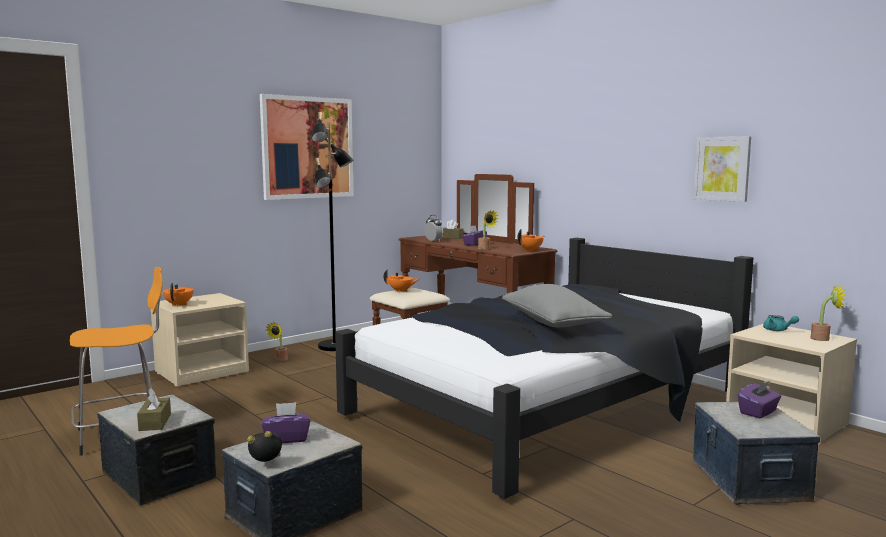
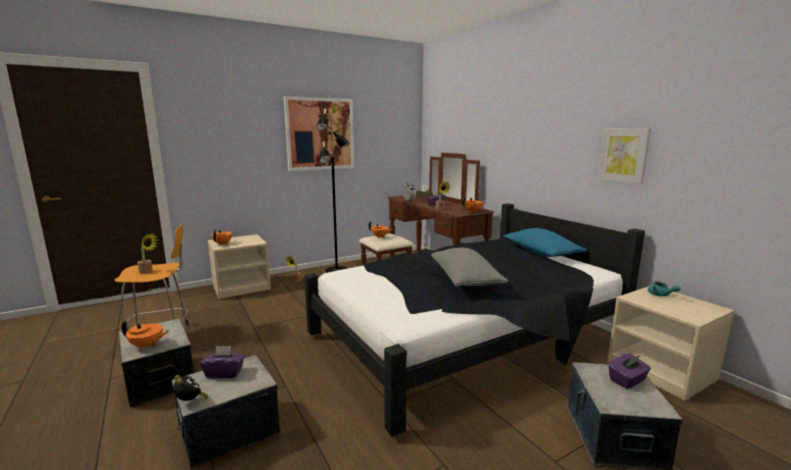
camera: 10 degrees right, 5 degrees up
(155, 422) = (147, 346): brown tissue box -> orange teapot
(267, 465) = (190, 402): alarm clock -> alarm clock turned 45 degrees clockwise
(629, 297) = (541, 253): none -> blue pillow
(823, 339) = (701, 308): potted plant -> potted plant (148, 272)

